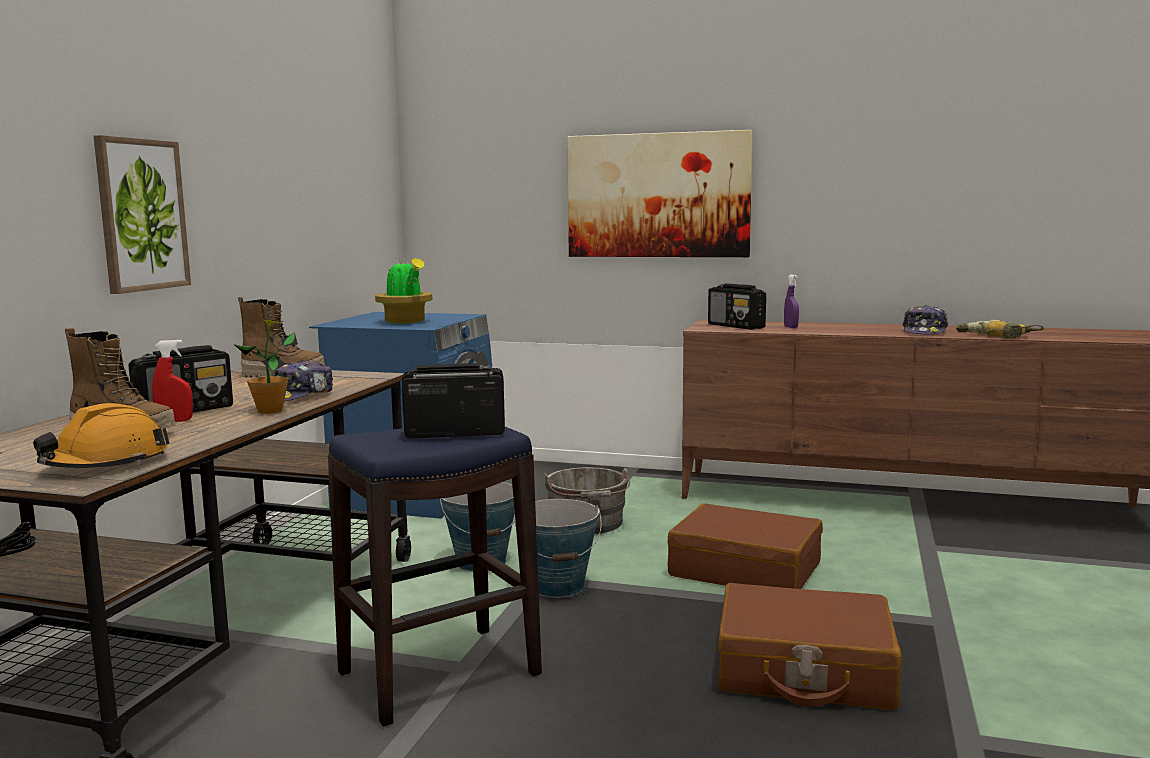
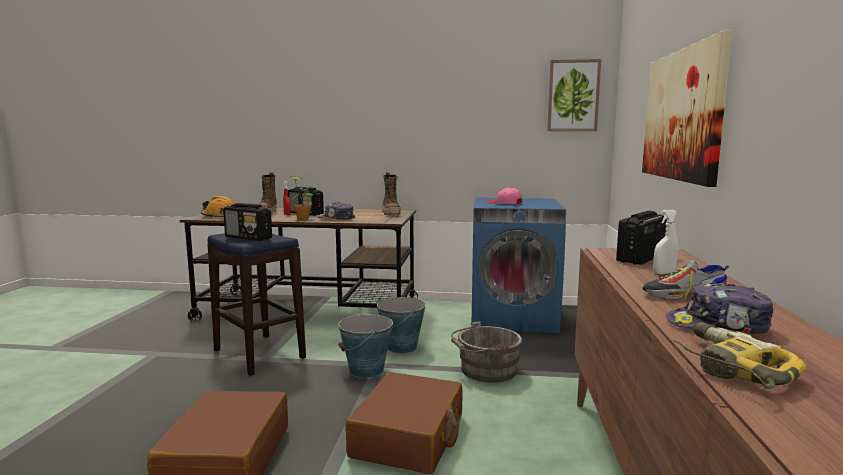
camera: 80 degrees right, 0 degrees up
(141, 215) = (357, 131): picture -> picture (573, 96)
(406, 322) = (505, 203): potted plant -> pink cap
(454, 433) = (248, 238): radio -> radio turned 135 degrees clockwise
(790, 327) = (664, 273): purple spray bottle -> white spray bottle
(858, 330) = (683, 296): none -> shoe

